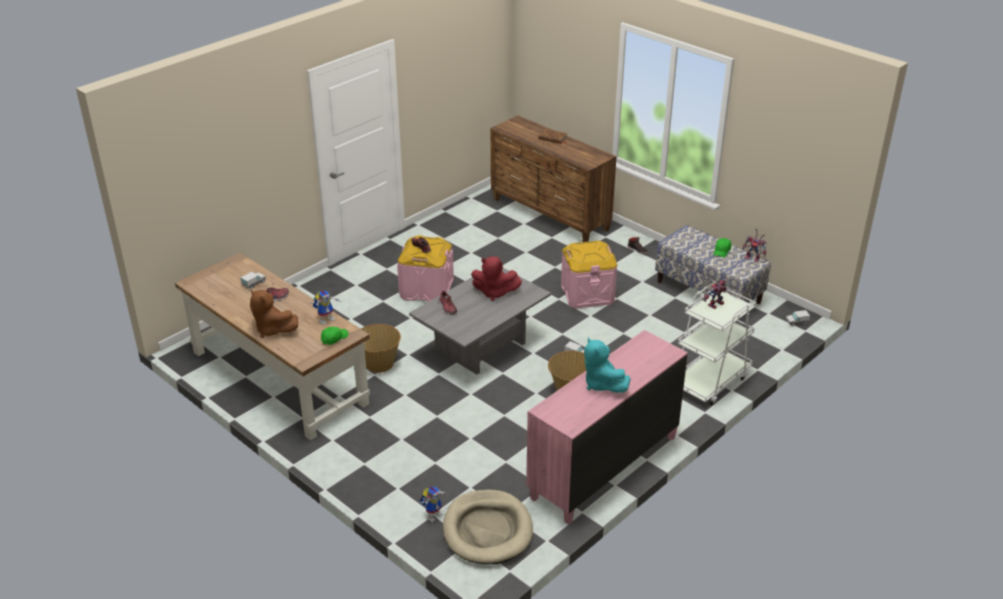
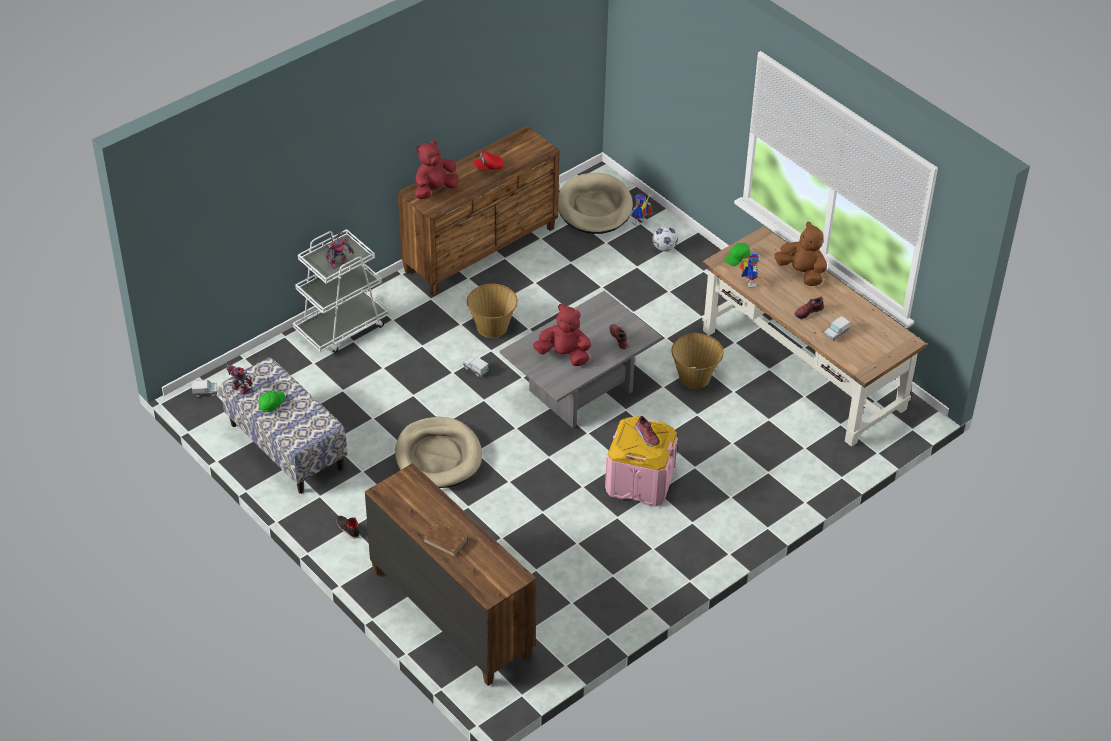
camera: 175 degrees left, 10 degrees up
(326, 319) = (748, 281): toy robot -> toy robot turned 120 degrees clockwise
(405, 486) = (664, 248): none -> football
(587, 294) = (438, 456): pink storage box -> beige dog bed
(601, 384) = (488, 167): turquoise plush toy -> red cap
(603, 467) = (481, 250): pink dresser -> brown dresser
(650, 356) = (434, 190): none -> red plush toy

